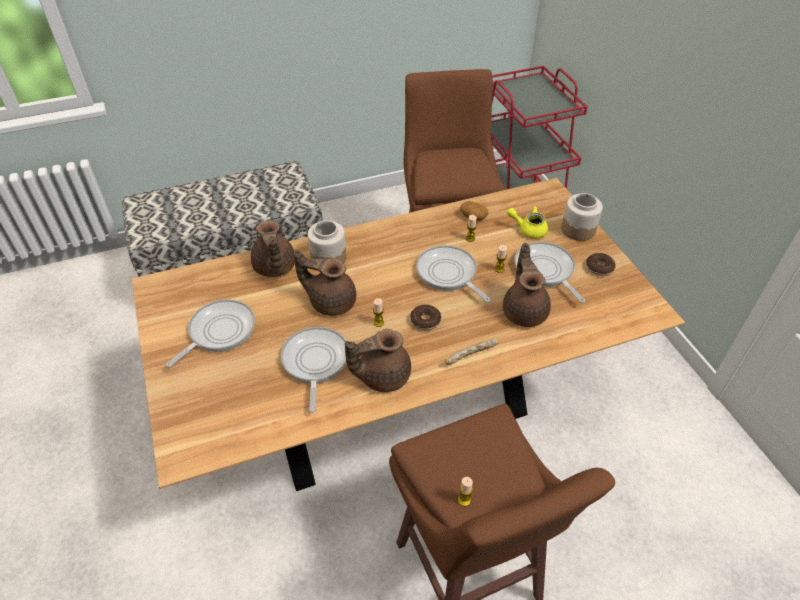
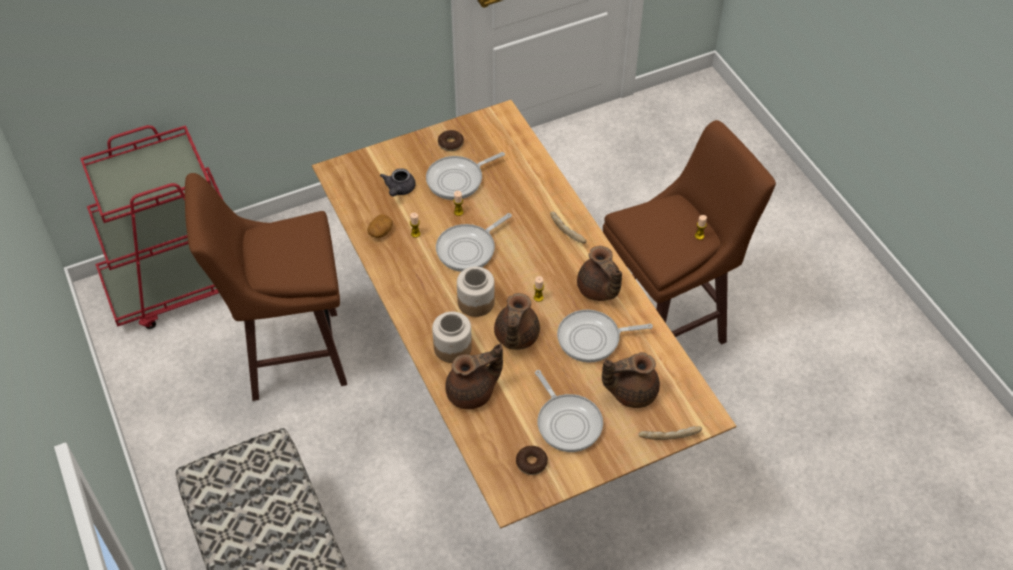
camera: 95 degrees left, 5 degrees up
(172, 416) = (669, 435): none -> bread
(219, 332) = (567, 422): frying pan -> frying pan turned 150 degrees counterclockwise
(425, 321) = (531, 264): donut -> donut (531, 463)
(524, 311) = (511, 196): brown teapot -> brown teapot (631, 392)
(528, 229) = (399, 190): yellow teapot -> grey teapot
(578, 229) = (397, 154): jar -> jar (475, 302)

